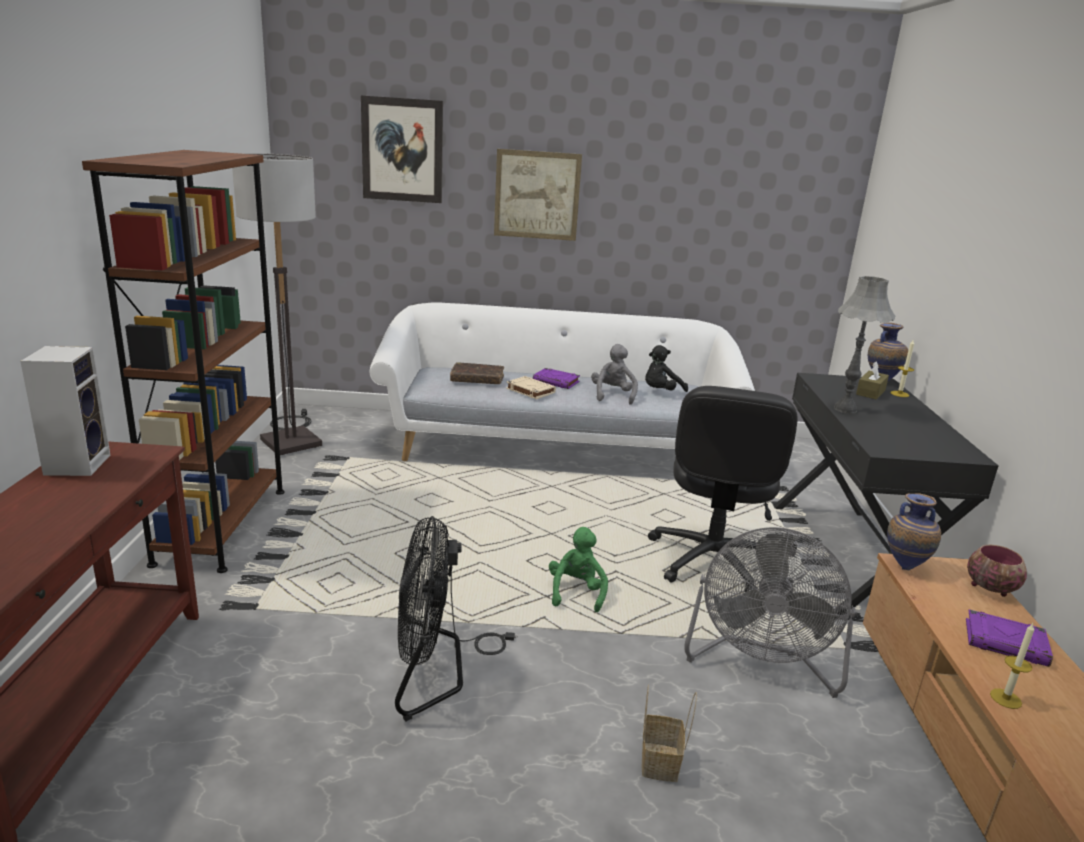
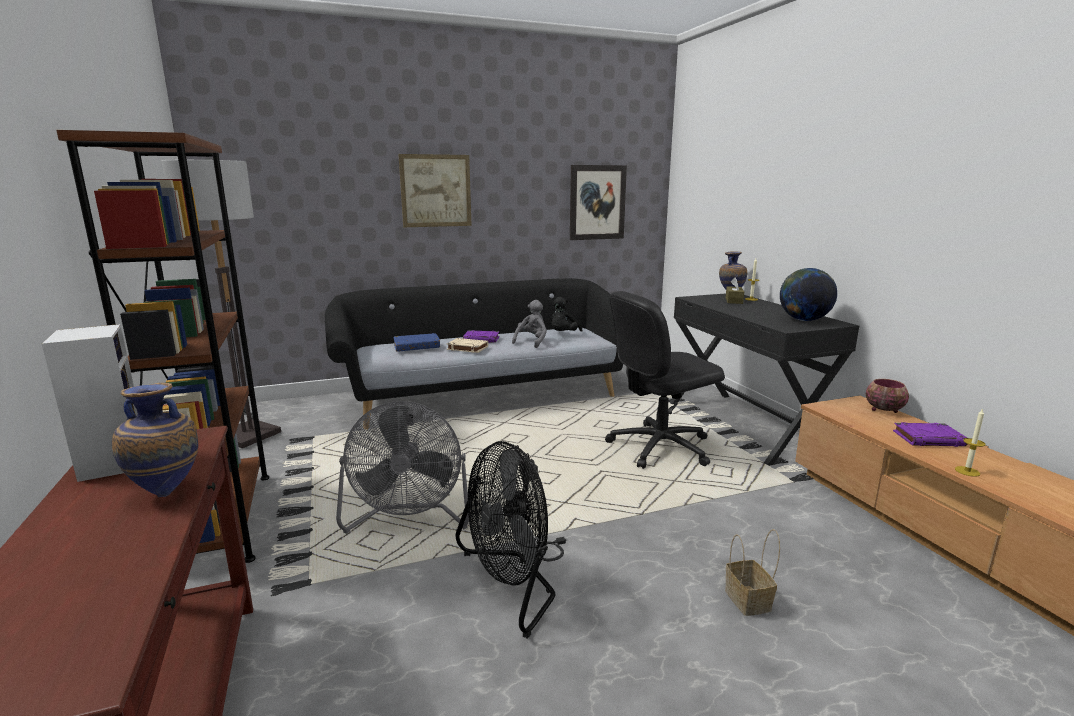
camera: 20 degrees left, 5 degrees down
(402, 150) = (313, 159): picture -> picture (597, 202)
(477, 380) = (417, 347): brown book -> blue book
(556, 446) = (485, 395): white sofa -> black sofa
(576, 592) = (584, 494): green plush toy -> none
(613, 395) = (532, 342): grey plush toy -> grey plush toy turned 45 degrees clockwise
(711, 560) = (659, 447): black office chair -> black office chair turned 75 degrees clockwise
(756, 658) = (745, 505): grey fan -> grey fan (405, 517)
(845, 409) = (733, 311): grey table lamp -> none
(905, 566) = (825, 408): vase -> vase (168, 492)
(926, 442) = (804, 320): none -> globe

